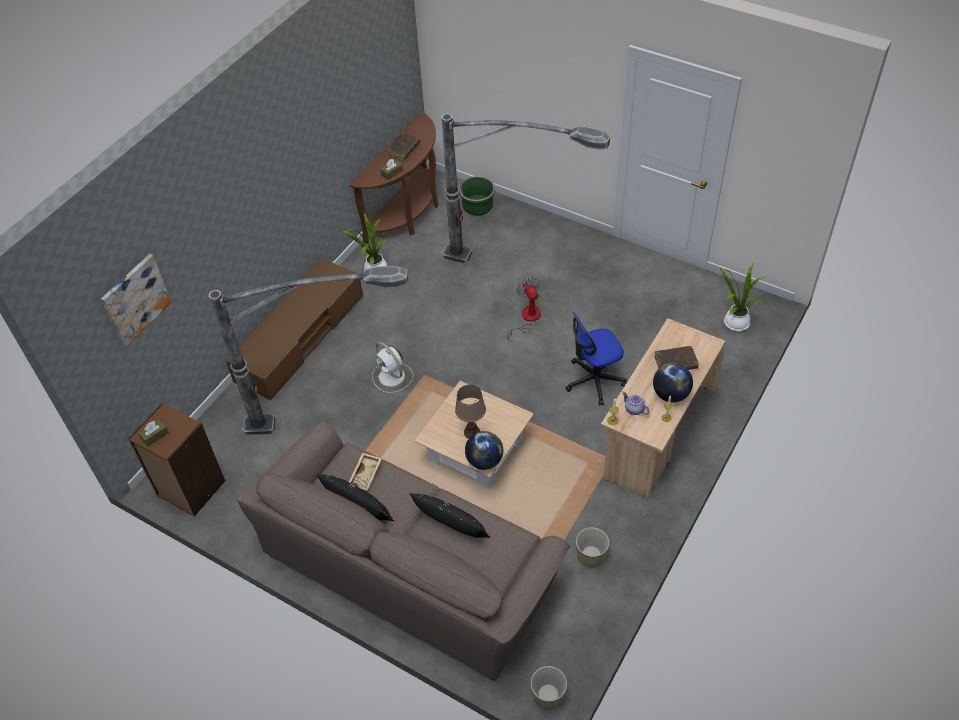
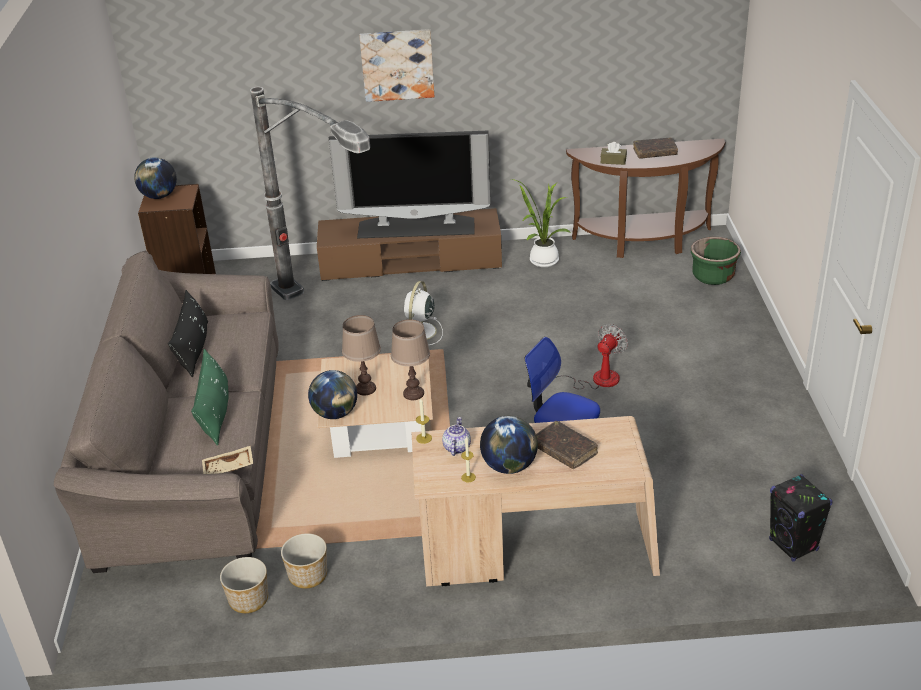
camera: 55 degrees right, 15 degrees down
(135, 299) = (220, 67): picture -> picture (397, 65)
(155, 436) = (159, 196): brown tissue box -> globe
(299, 311) = (416, 227): none -> television
(366, 474) = (235, 336): beige tray -> beige tray (228, 468)
(451, 524) = (215, 413): black pillow -> green pillow
(500, 410) = (414, 394): none -> brown table lamp
(519, 270) = (659, 343): floor lamp -> none
(547, 695) = (97, 623): planter -> planter (248, 599)
(734, 322) = (793, 545): potted plant -> black speaker

